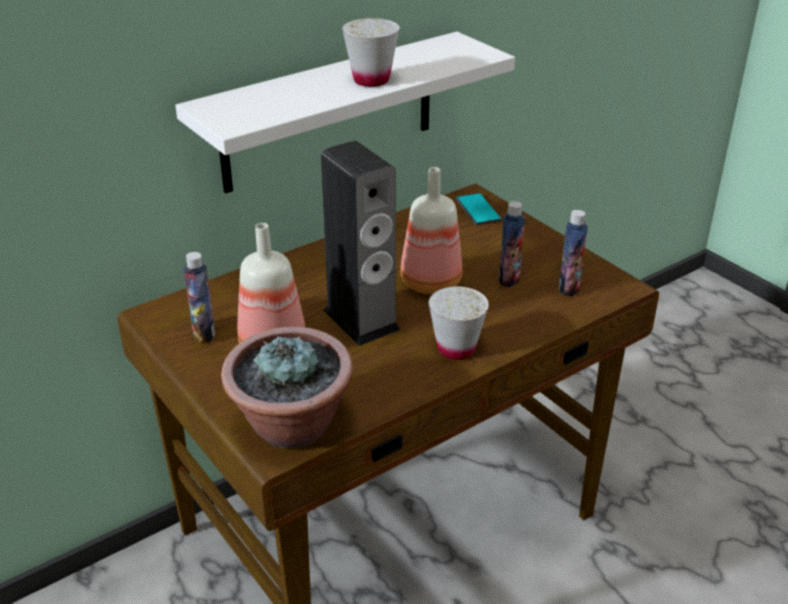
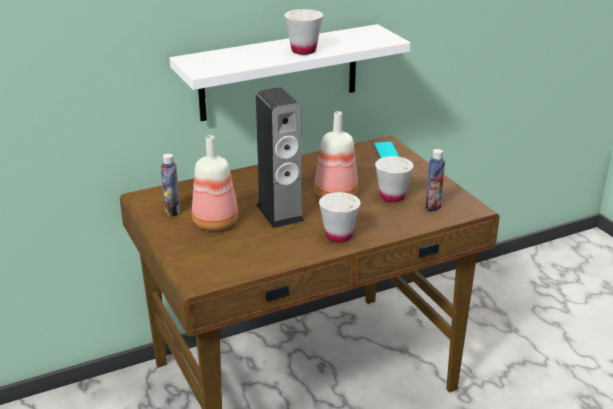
camera: 10 degrees right, 5 degrees down
(292, 427) = (213, 270): potted plant -> none
(509, 278) = (392, 197): bottle -> white cup

